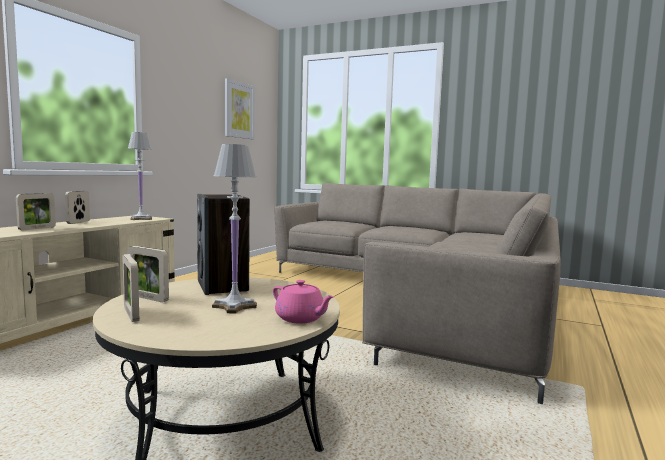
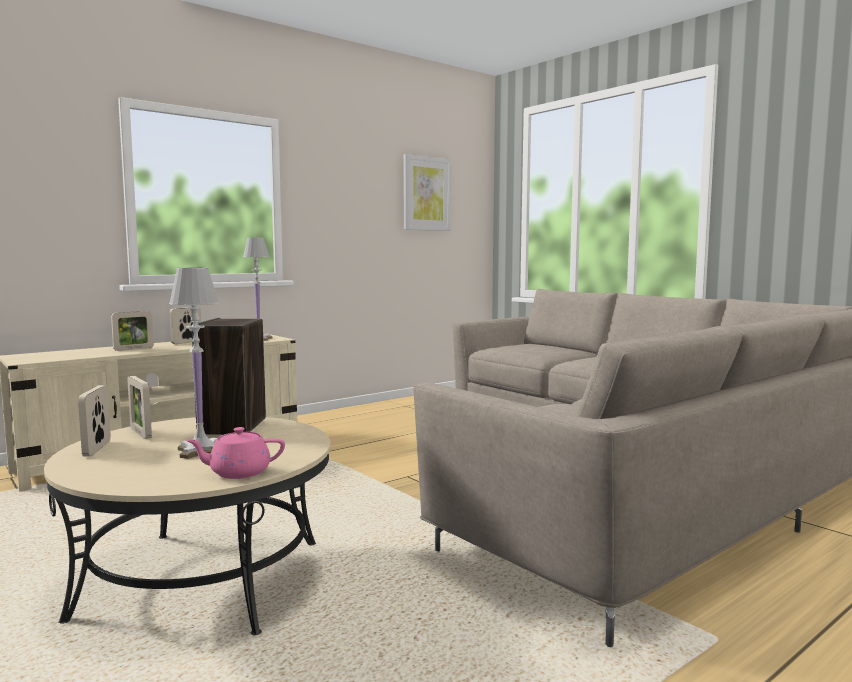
camera: 25 degrees right, 0 degrees up
(301, 318) = (238, 472): pink teapot -> pink teapot turned 105 degrees clockwise

